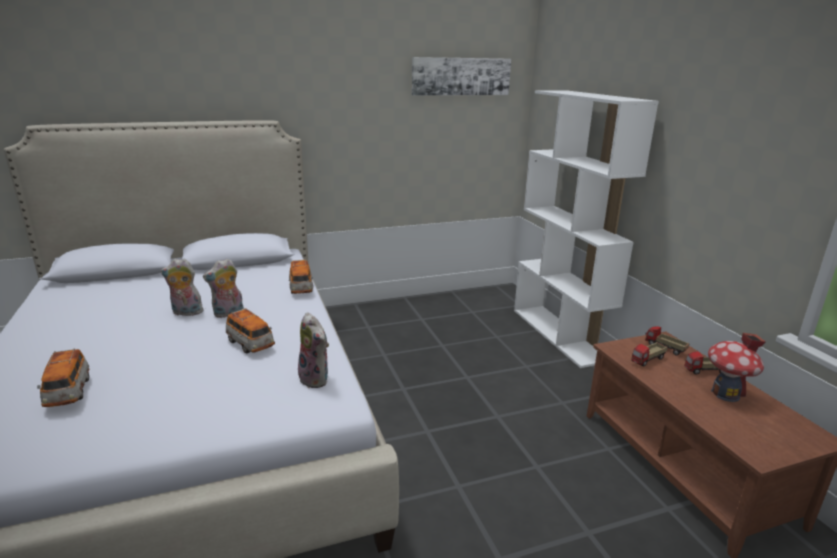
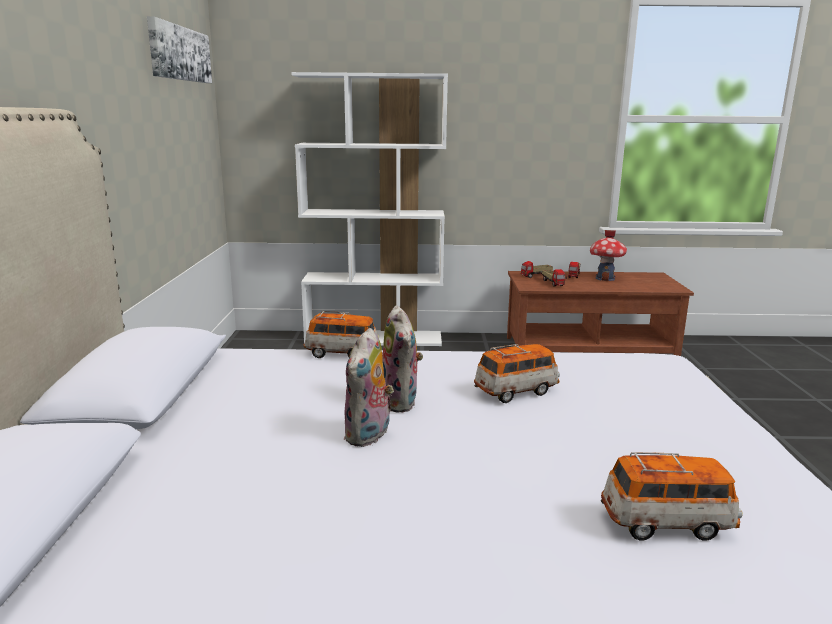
camera: 70 degrees left, 5 degrees down
(316, 379) = (615, 364): plush toy -> none

